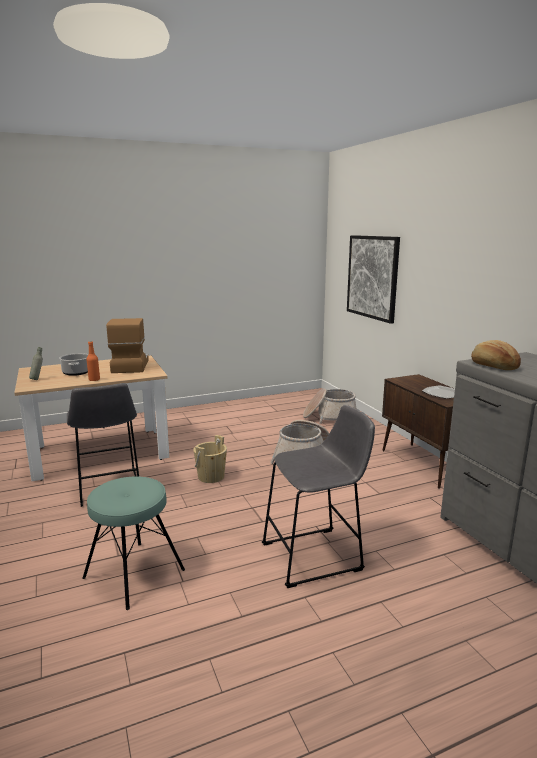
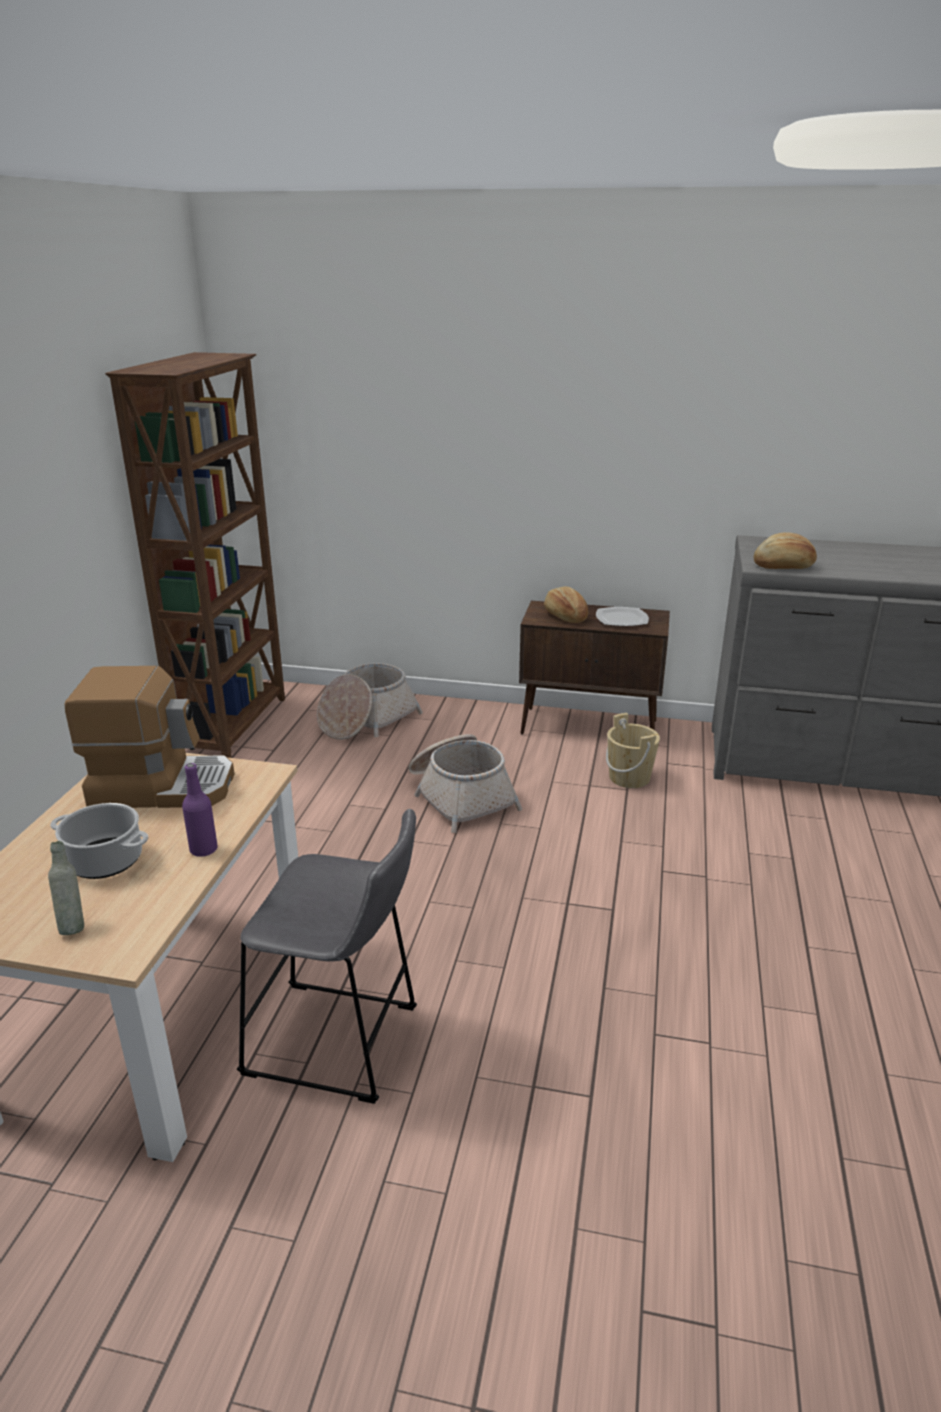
camera: 55 degrees left, 10 degrees up
(94, 380) = (203, 850): orange bottle -> purple bottle
(129, 366) = (162, 786): coffee machine -> coffee machine turned 150 degrees clockwise
(134, 574) = (658, 1091): turquoise stool -> none
(211, 476) = (430, 906): beige bucket -> beige bucket (629, 777)
(283, 399) = (234, 725): none -> brown bookcase
(317, 556) = (730, 900): grey stool -> none
(372, 277) = (383, 454): picture -> none
(415, 383) = (565, 616): none -> bread

